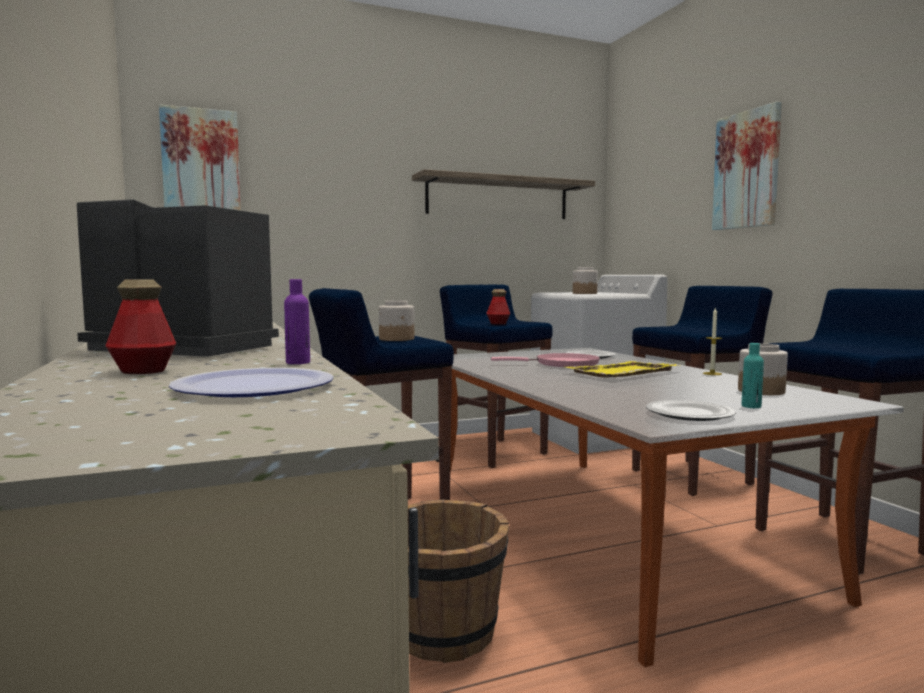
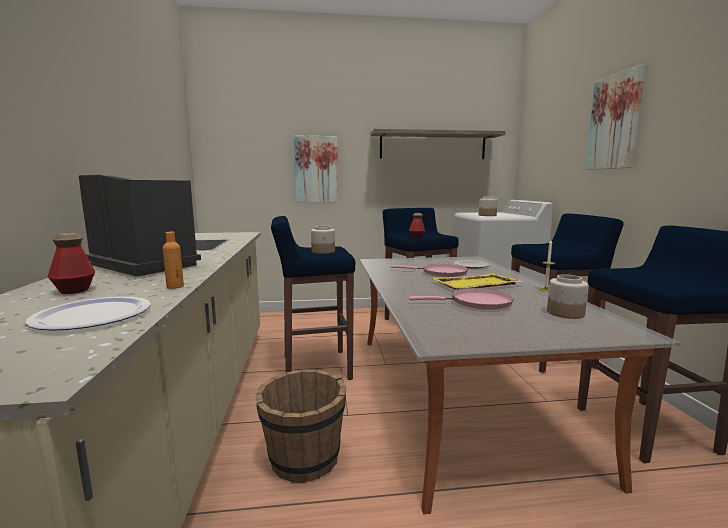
camera: 15 degrees right, 5 degrees up
(201, 165) = (234, 131): picture -> picture (316, 169)
(298, 362) = (175, 286): purple bottle -> orange bottle
(649, 388) = (476, 303): none -> pink frying pan
(688, 414) = (476, 334): plate -> none
(751, 406) = (537, 330): turquoise bottle -> none

